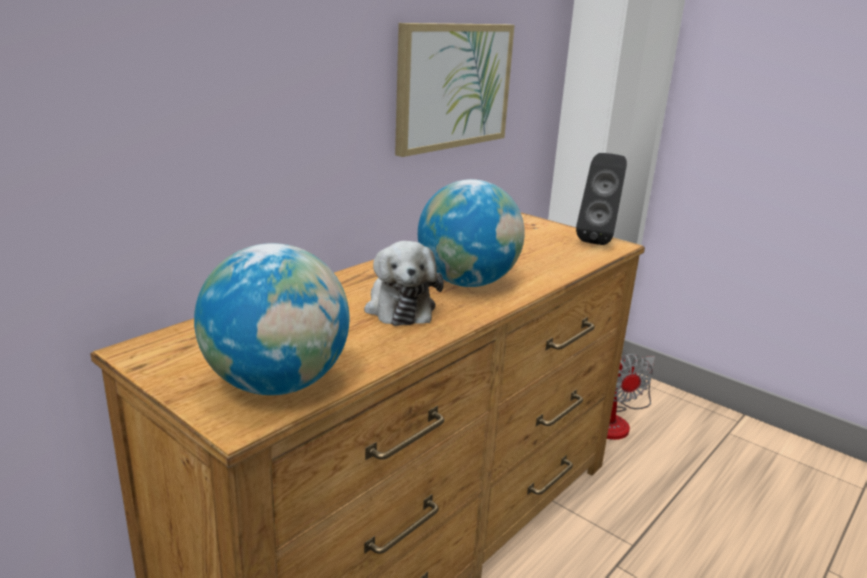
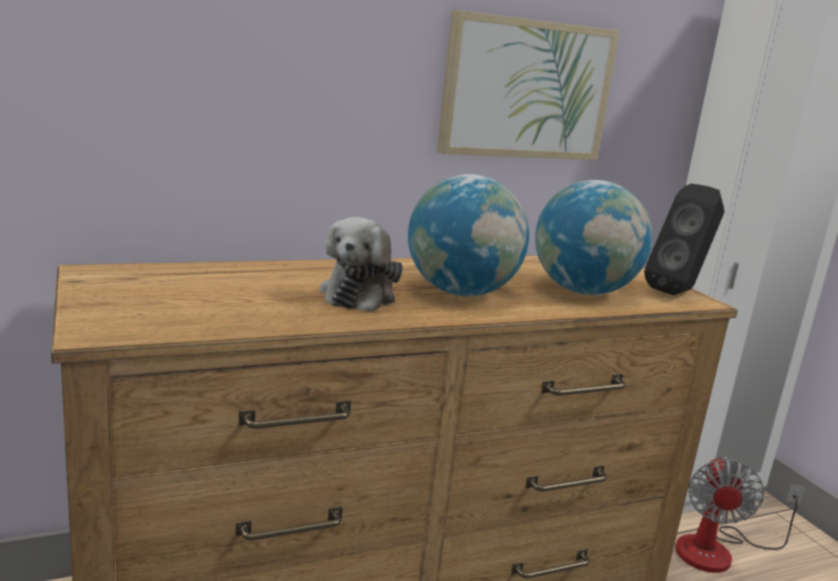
camera: 25 degrees right, 5 degrees down
(277, 384) = (163, 318): globe -> globe (583, 292)

